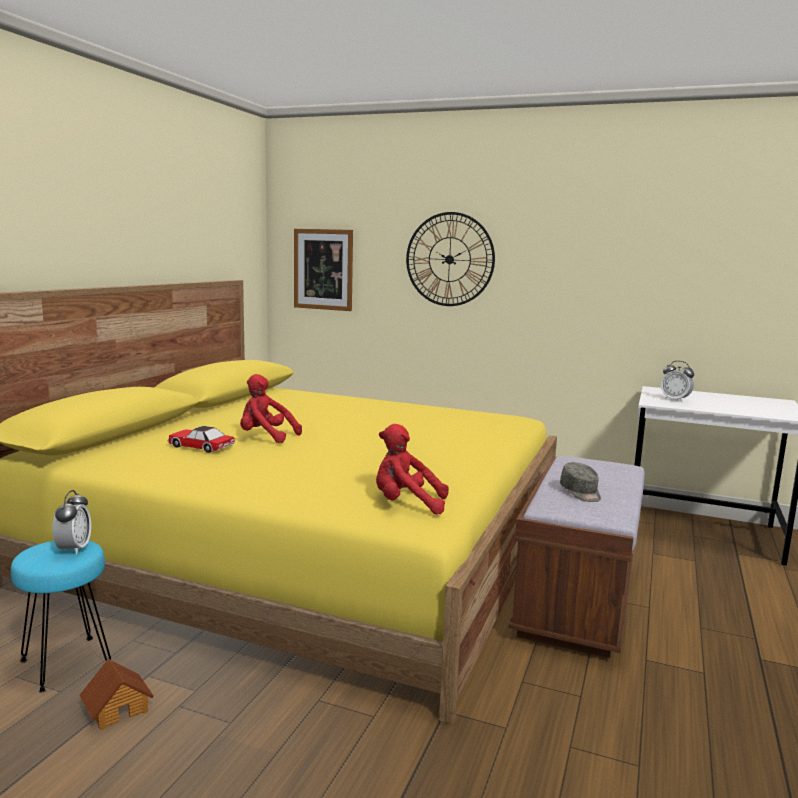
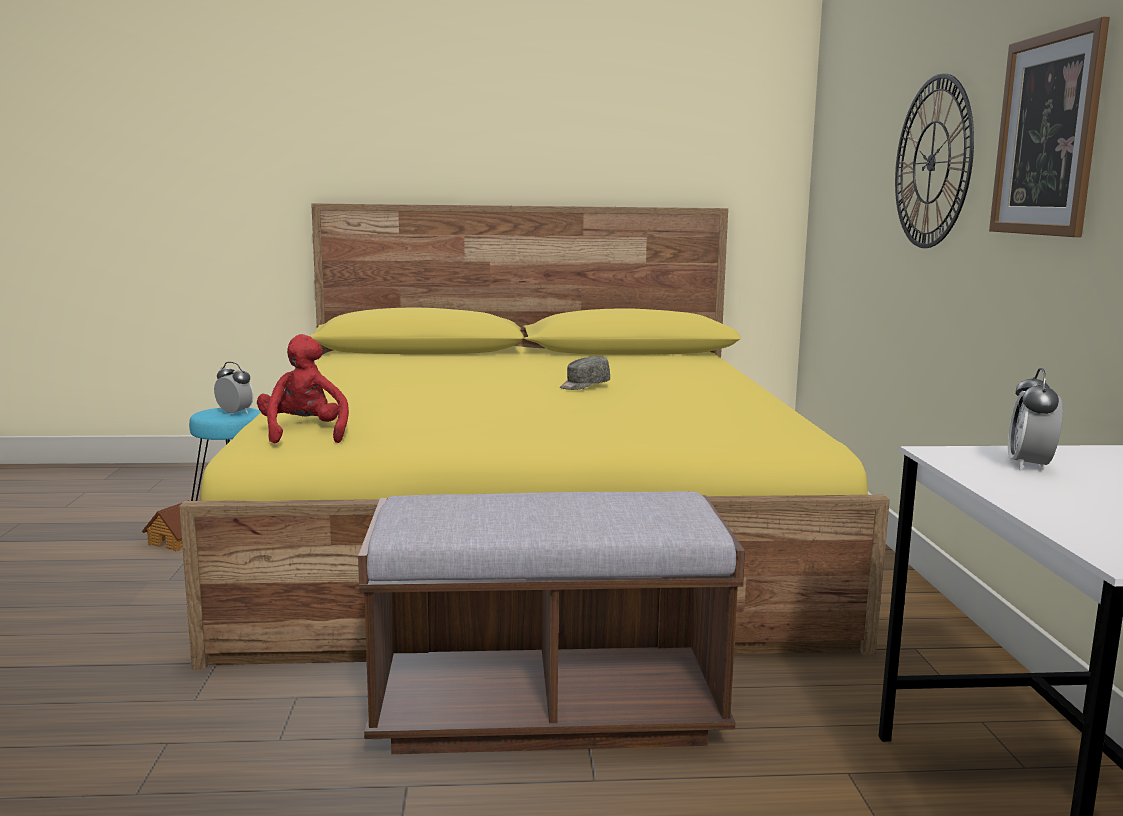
camera: 65 degrees right, 0 degrees up
(74, 549) = (235, 413): alarm clock -> alarm clock turned 120 degrees counterclockwise
(201, 447) = (414, 369): toy car -> none
(265, 437) = (474, 375): red plush toy -> none
(323, 269) = (839, 192): picture -> picture (1046, 135)
(581, 493) = (492, 507): grey cap -> grey cap (584, 385)

